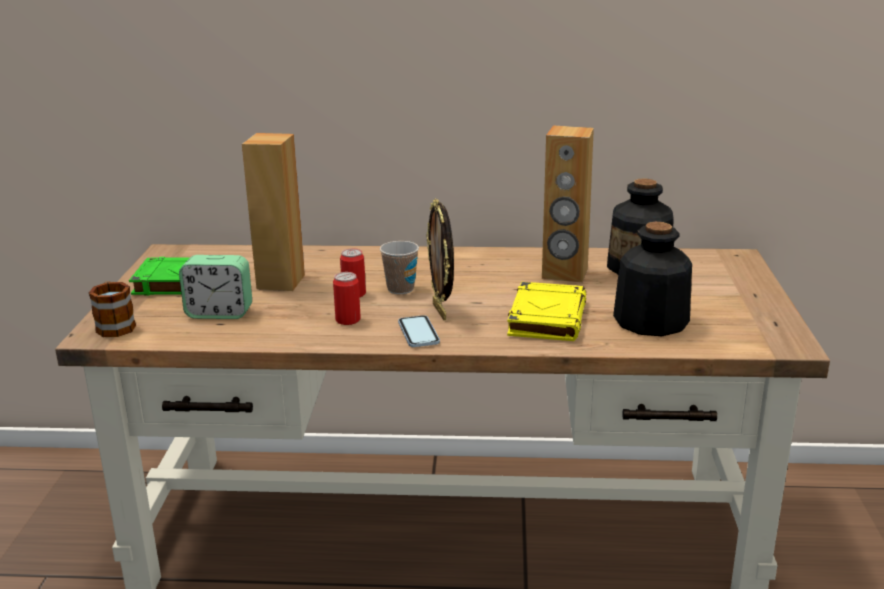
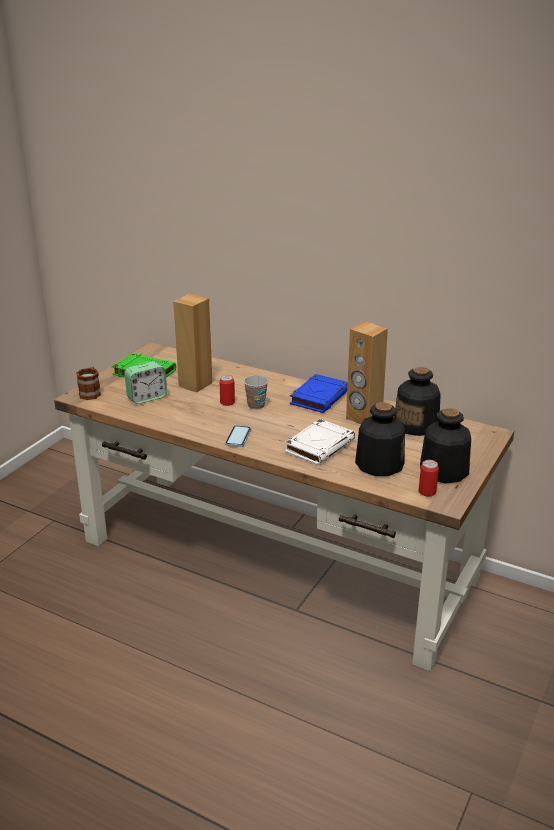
camera: 25 degrees right, 5 degrees up
(219, 313) = (147, 397): alarm clock -> alarm clock turned 60 degrees counterclockwise
(347, 320) = (208, 419): can -> can (427, 492)
(441, 311) = (264, 426): picture frame -> none
(478, 262) = (319, 397): none -> blue book
(546, 318) = (320, 446): yellow book -> white book
(737, 309) = (443, 470): none -> bottle

